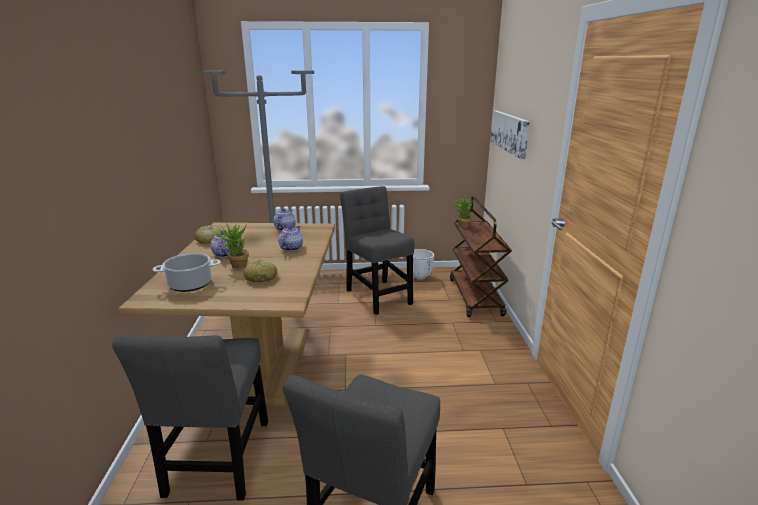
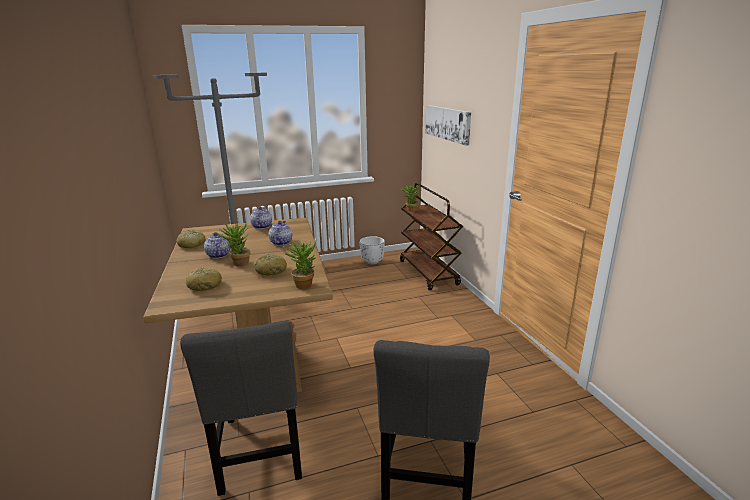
camera: 15 degrees left, 0 degrees up
(191, 284) = (205, 286): cooking pot -> bread
(282, 296) = (304, 283): none -> potted plant
(377, 295) = (341, 282): grey chair -> none

